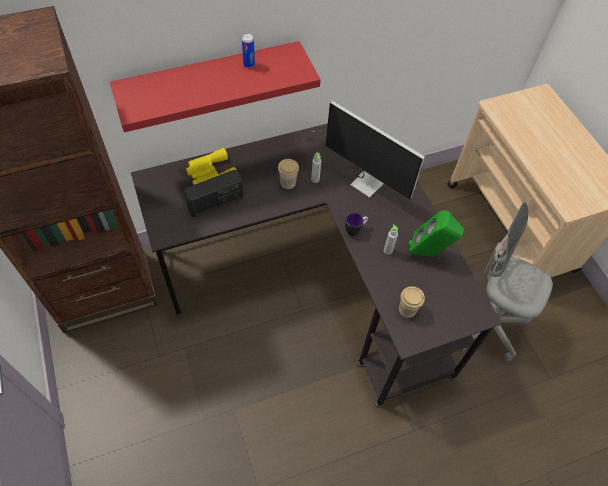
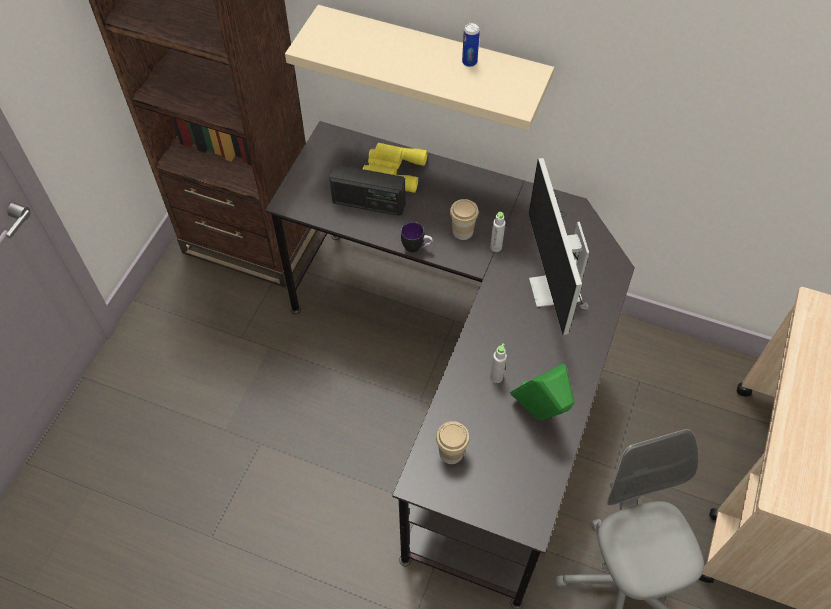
camera: 45 degrees right, 0 degrees up
(210, 80) = (432, 60): red shelf -> beige shelf
(355, 230) = (483, 330): mug -> mug (416, 248)

